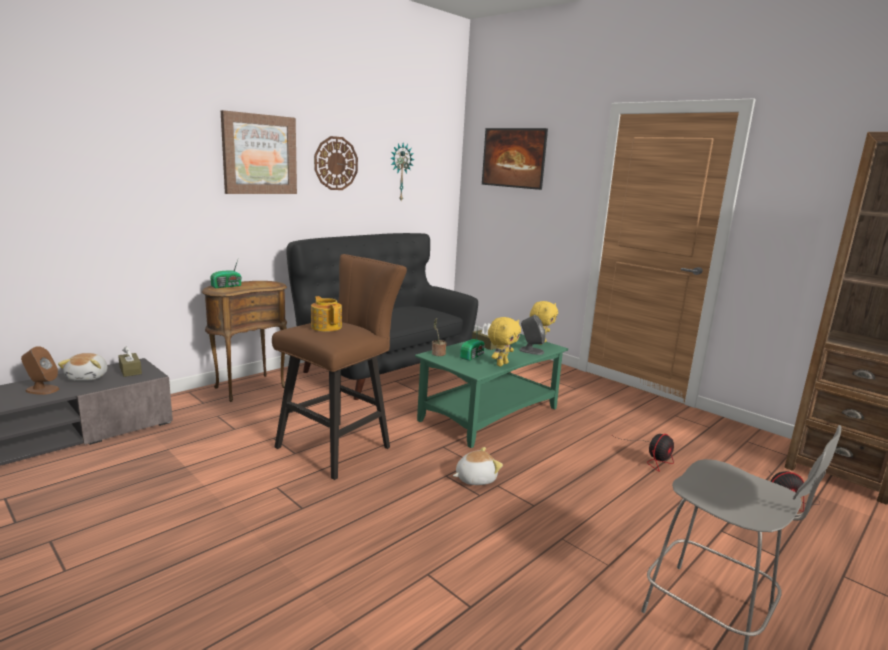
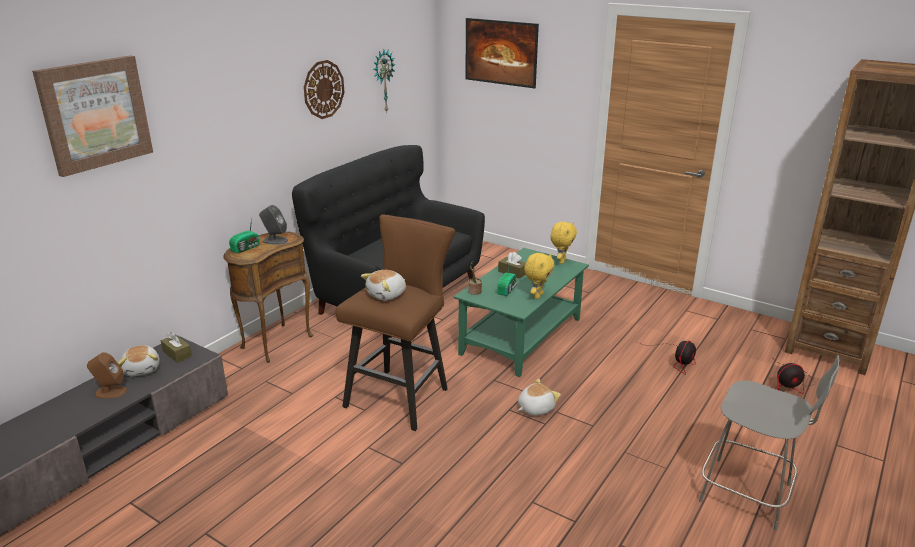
camera: 10 degrees left, 10 degrees up
(259, 154) = (254, 101): picture -> picture (95, 114)
(326, 327) = (387, 295): teapot -> plush toy
(531, 351) = (557, 273): grey speaker -> grey speaker (275, 240)

